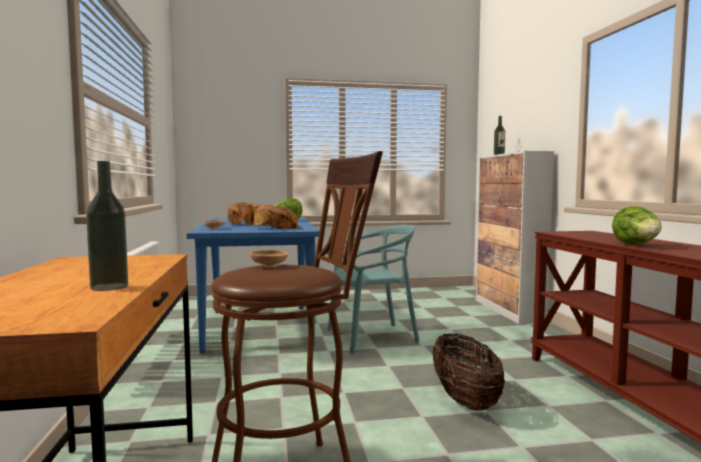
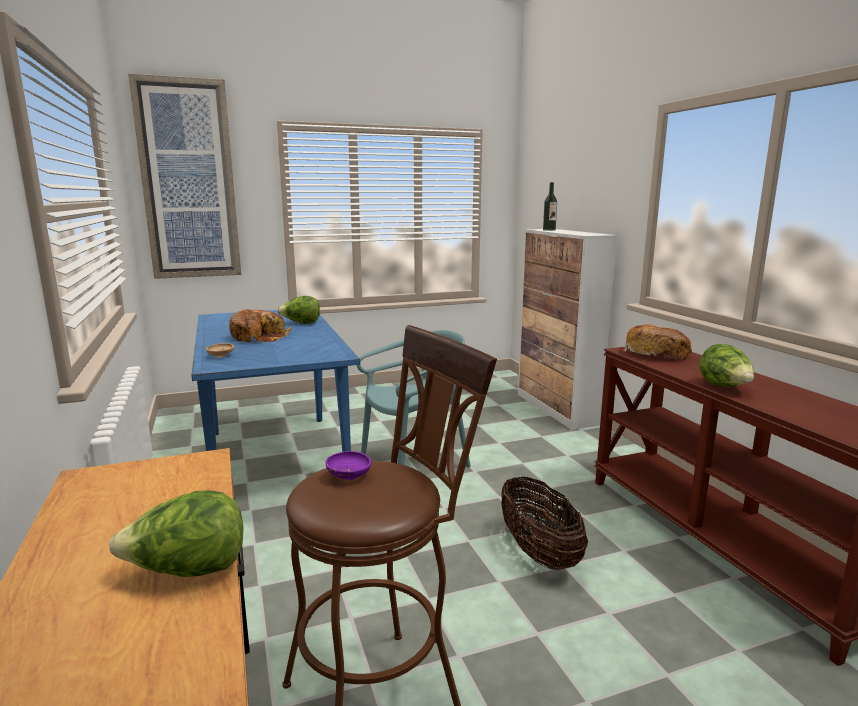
camera: 10 degrees left, 10 degrees up
(109, 287) = (188, 572): bottle -> lettuce
(217, 121) = (188, 181): none -> picture
(269, 266) = (349, 476): brown bowl -> purple bowl
(278, 228) = (302, 351): bread -> bread (655, 353)

